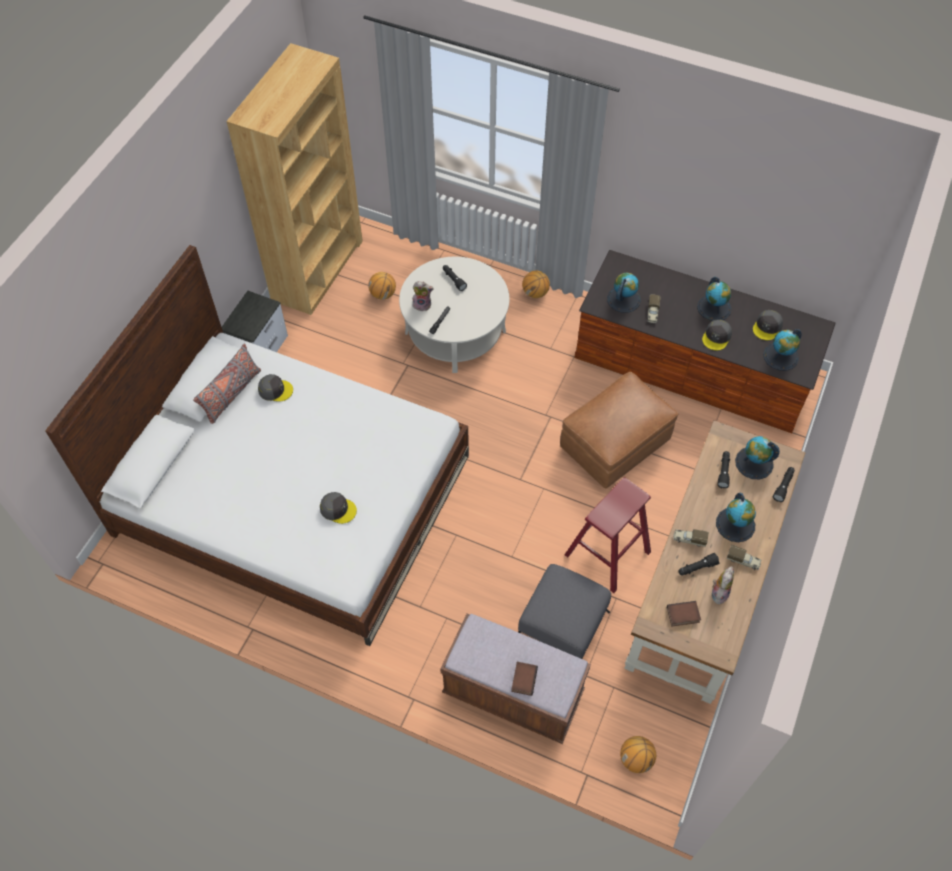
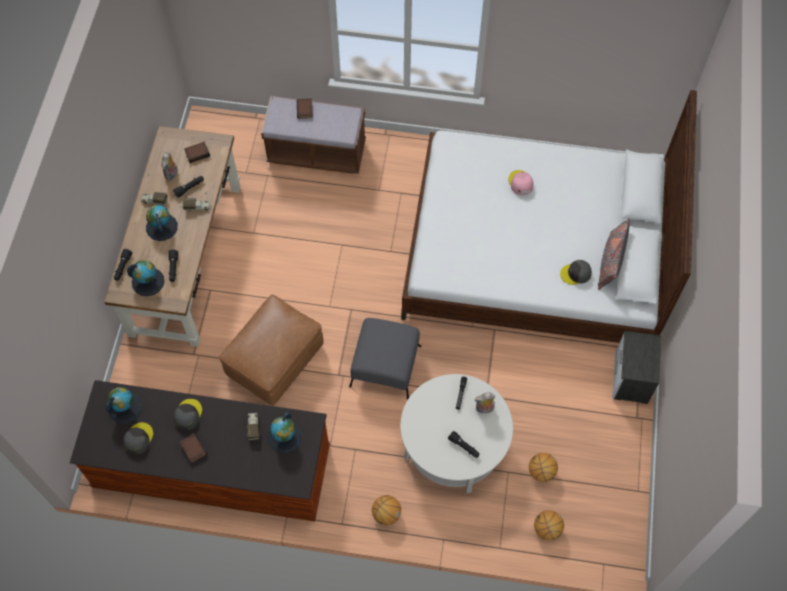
camera: 165 degrees right, 5 degrees up
(285, 503) = (520, 183): none -> pink cap
(317, 270) = (620, 485): brown bookcase -> none
(338, 509) = (478, 187): grey cap -> none
(563, 625) = (290, 204): grey ottoman -> grey ottoman (385, 366)
(607, 553) = (265, 265): red stool -> none
(636, 759) = (223, 133): basketball -> basketball (547, 529)
(714, 308) = (192, 449): globe -> book

